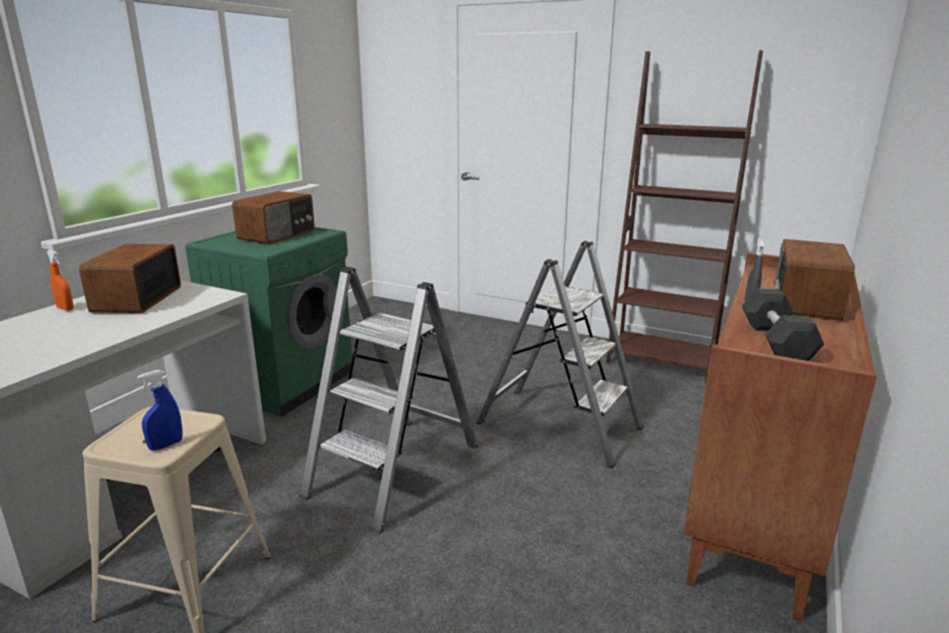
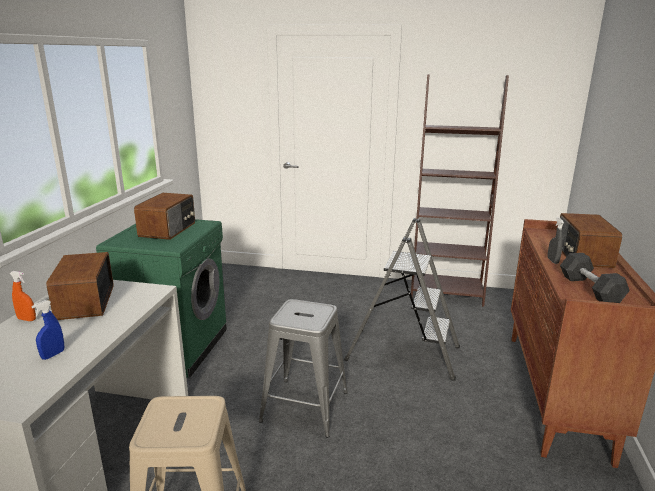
camera: 15 degrees left, 0 degrees up
(166, 445) = (196, 430): blue spray bottle -> blue spray bottle (53, 355)
(396, 468) = (304, 407): grey step ladder -> grey stool

